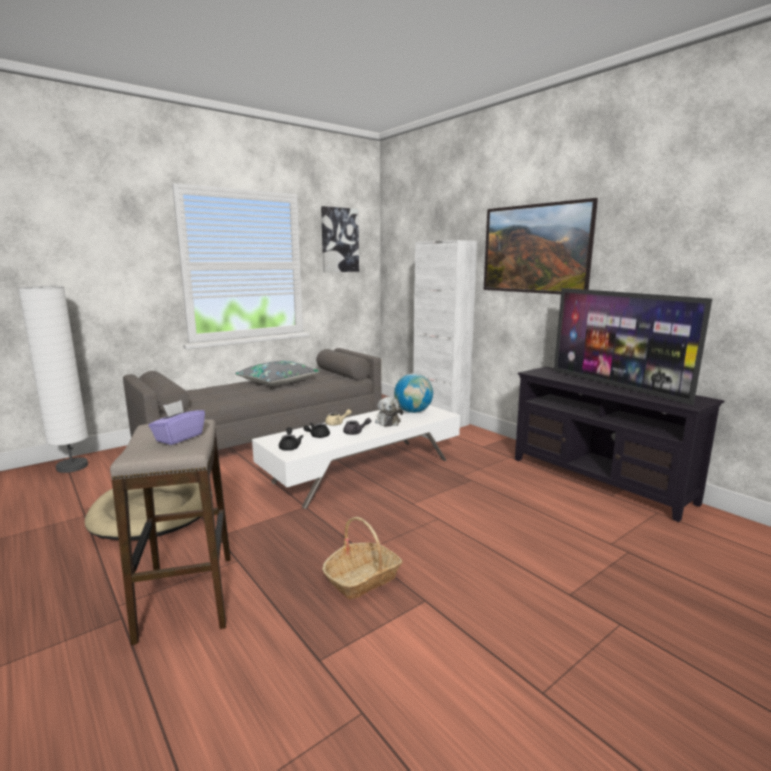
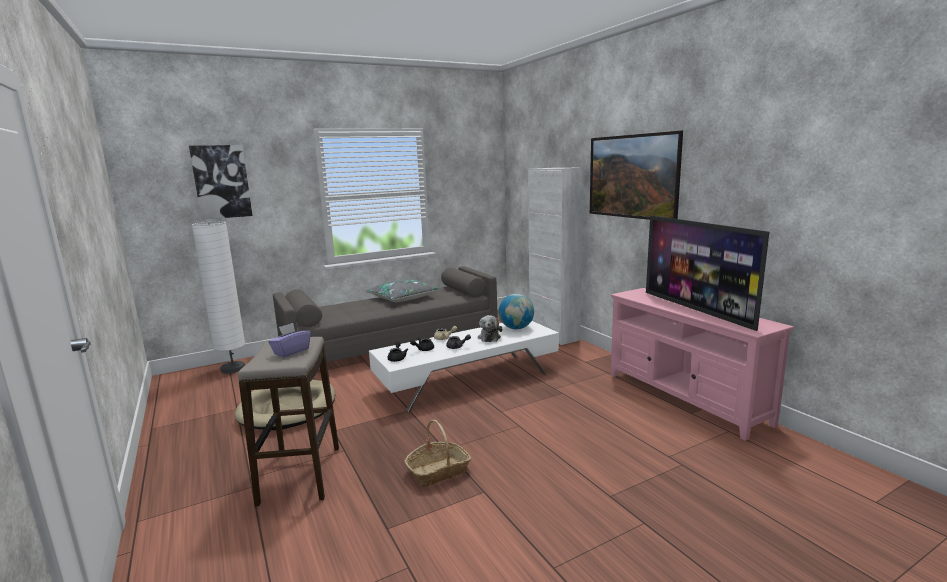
camera: 10 degrees right, 0 degrees up
(339, 240) = (464, 166): picture -> picture (221, 182)
(598, 480) = (685, 398): black tv stand -> pink tv stand

